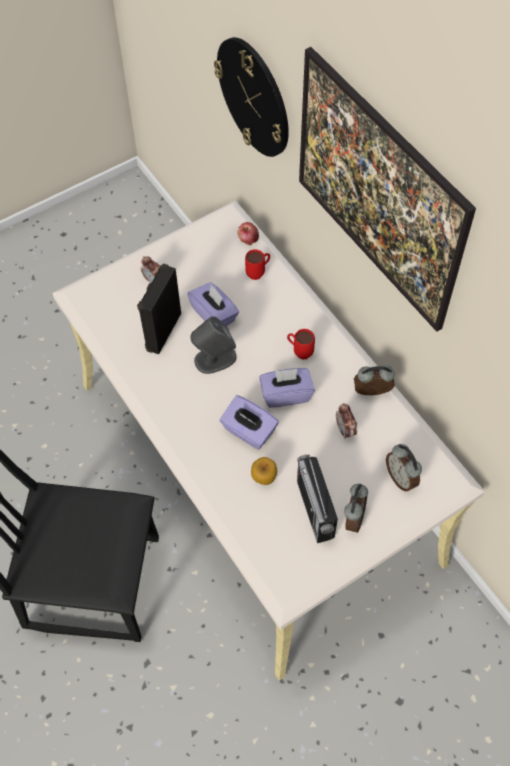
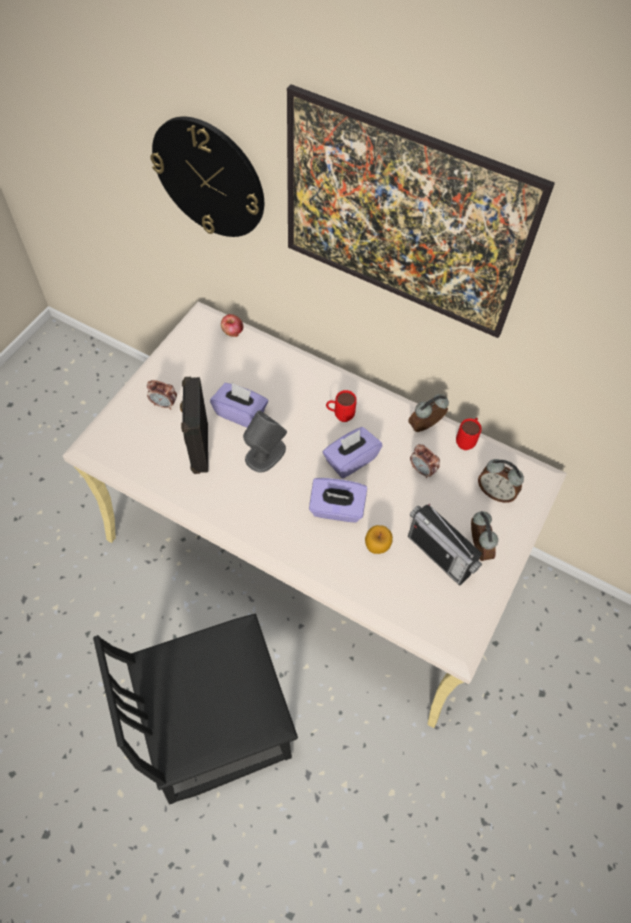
camera: 30 degrees left, 0 degrees up
(258, 273) = (260, 358): red mug -> red mug (466, 441)

